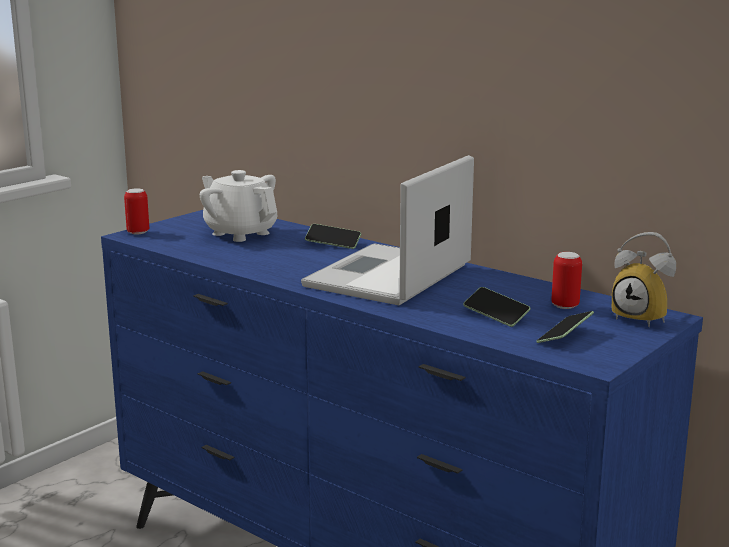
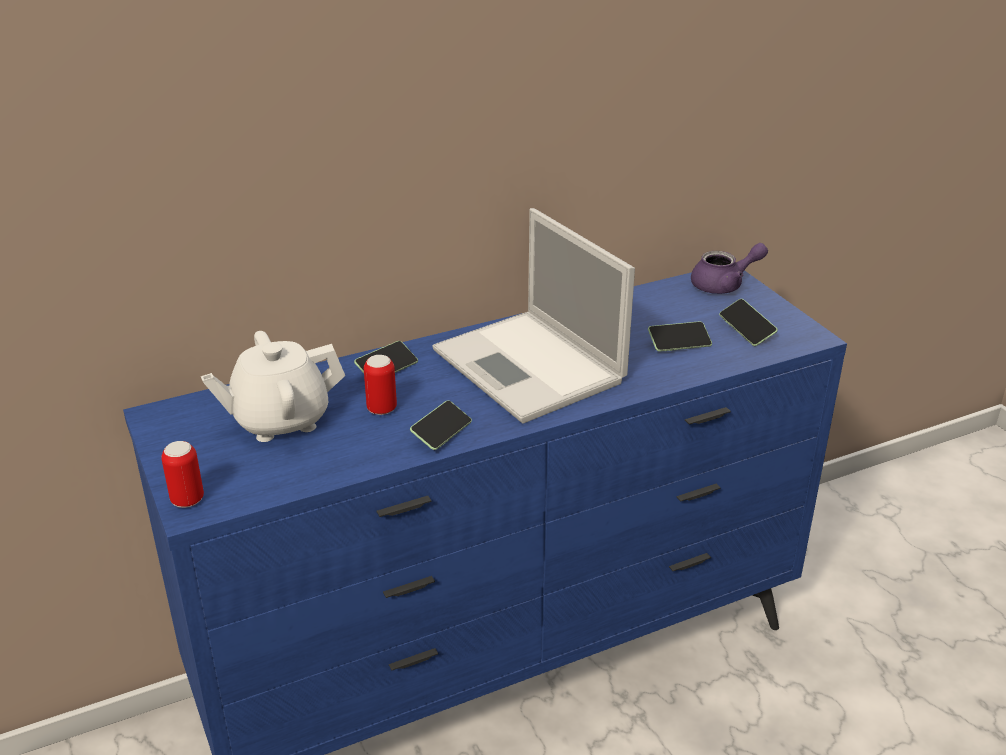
camera: 65 degrees left, 15 degrees up
(266, 269) = (441, 433): none -> phone
(565, 306) = (675, 306): can -> can (382, 409)
(643, 318) = (724, 285): alarm clock -> purple teapot

